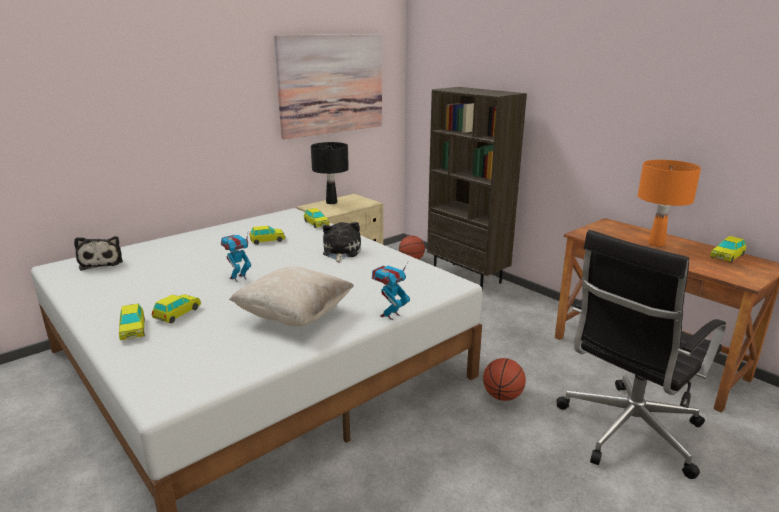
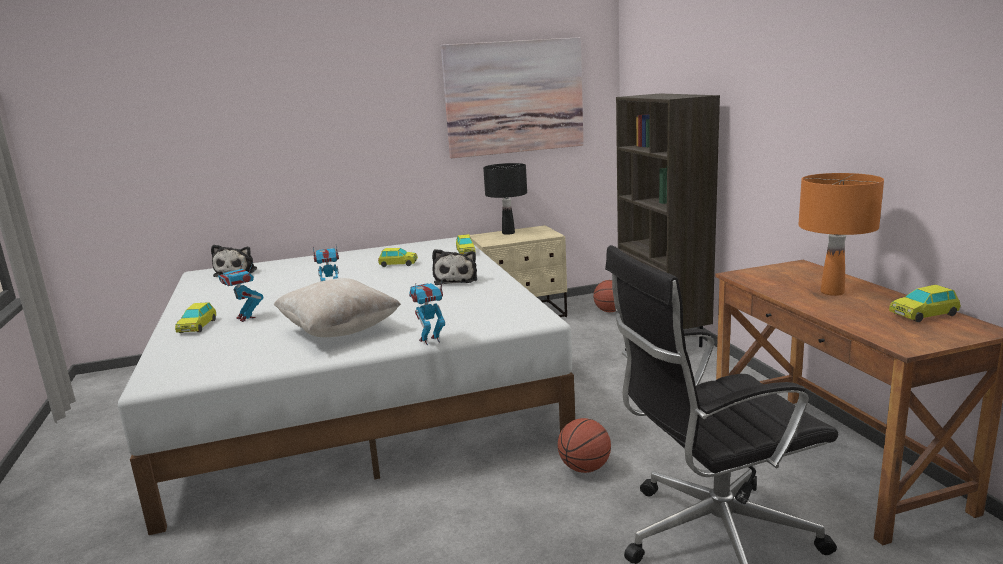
camera: 25 degrees right, 5 degrees down
(177, 314) = (246, 318): toy car -> toy robot
(340, 252) = (456, 279): plush toy -> plush toy turned 150 degrees clockwise

